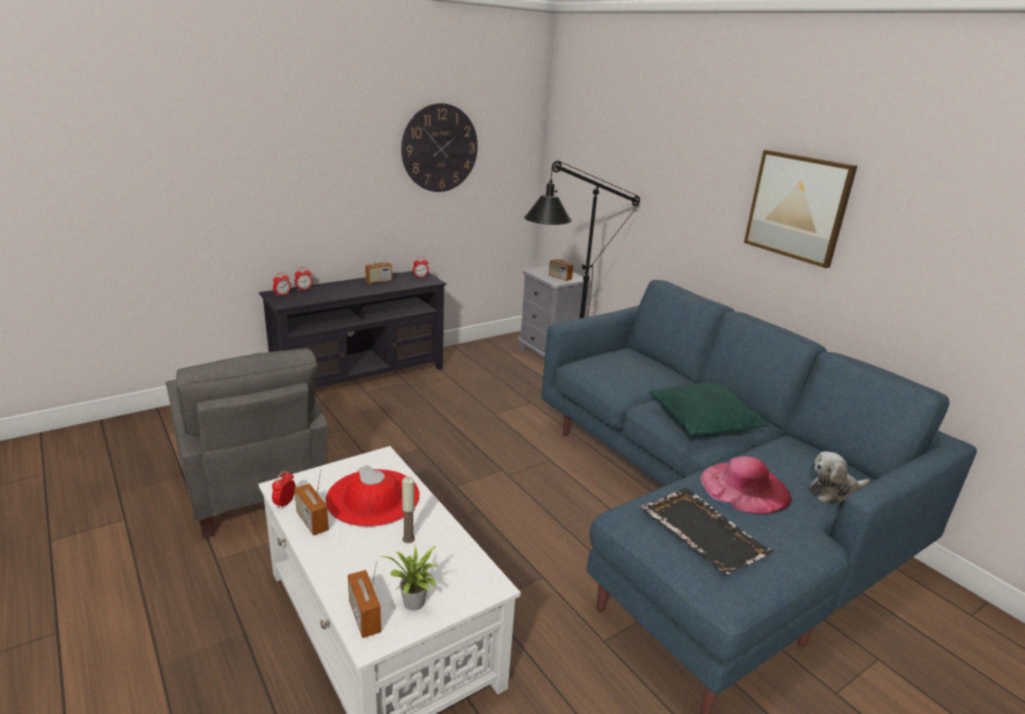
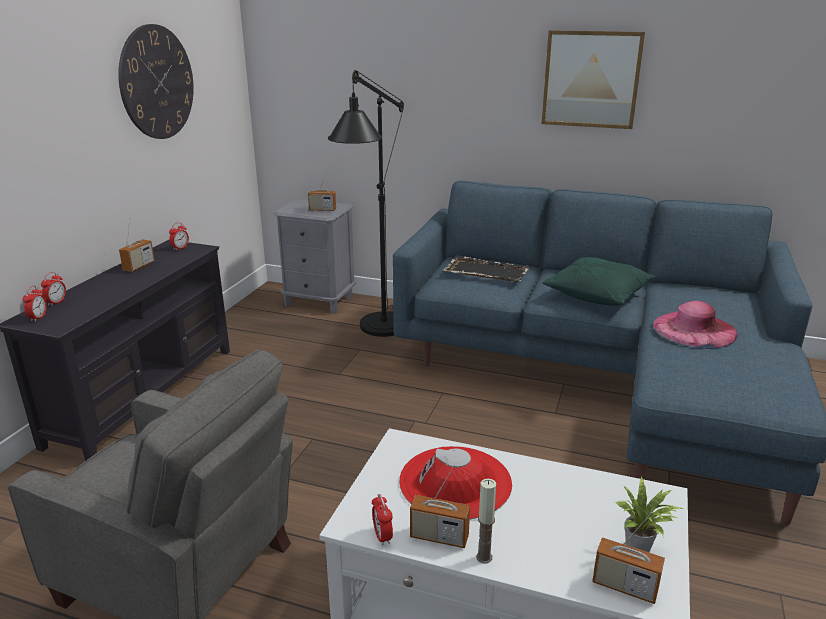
camera: 35 degrees left, 0 degrees up
(408, 539) = (545, 499): candle -> candle (484, 557)
(702, 532) = (723, 373): black tray -> black tray (485, 271)
(834, 492) = (739, 309): plush toy -> none

